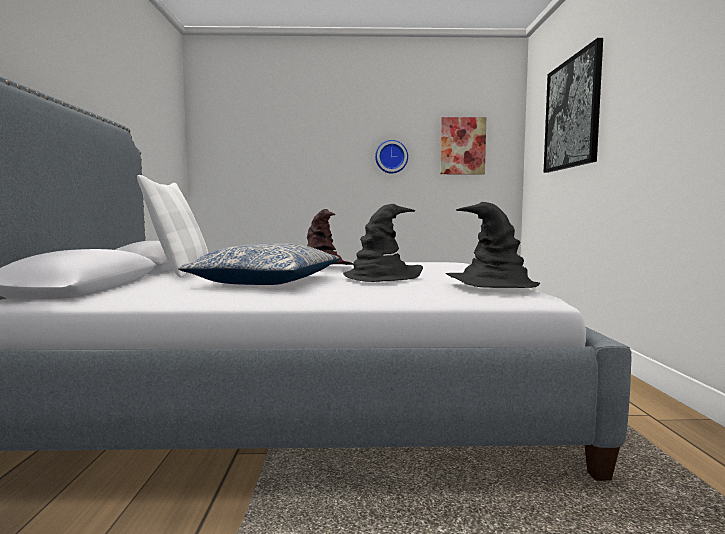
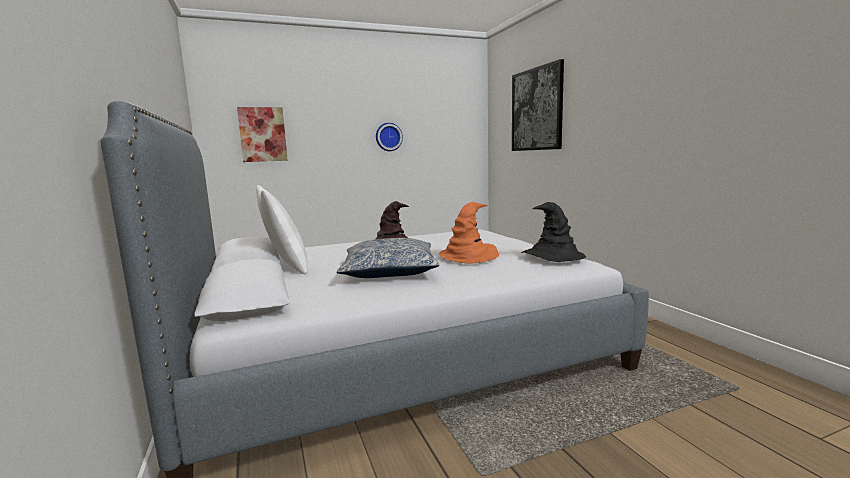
camera: 20 degrees left, 5 degrees up
(383, 276) = (469, 256): black hat -> orange hat
(462, 146) = (443, 127): picture -> picture (262, 134)

